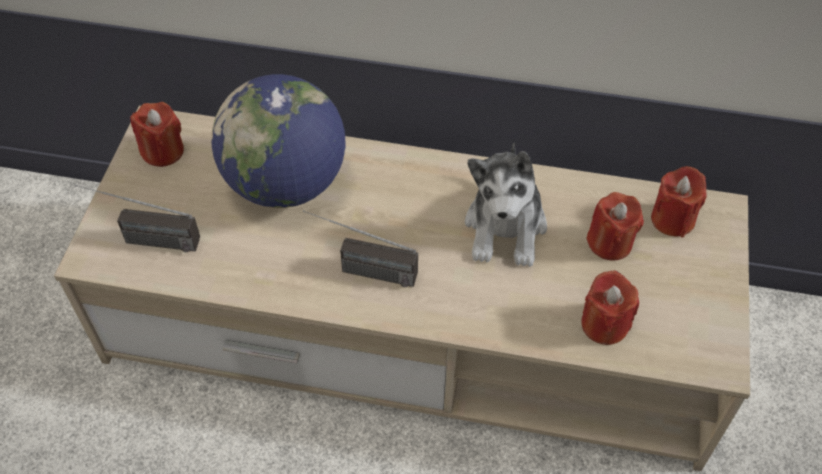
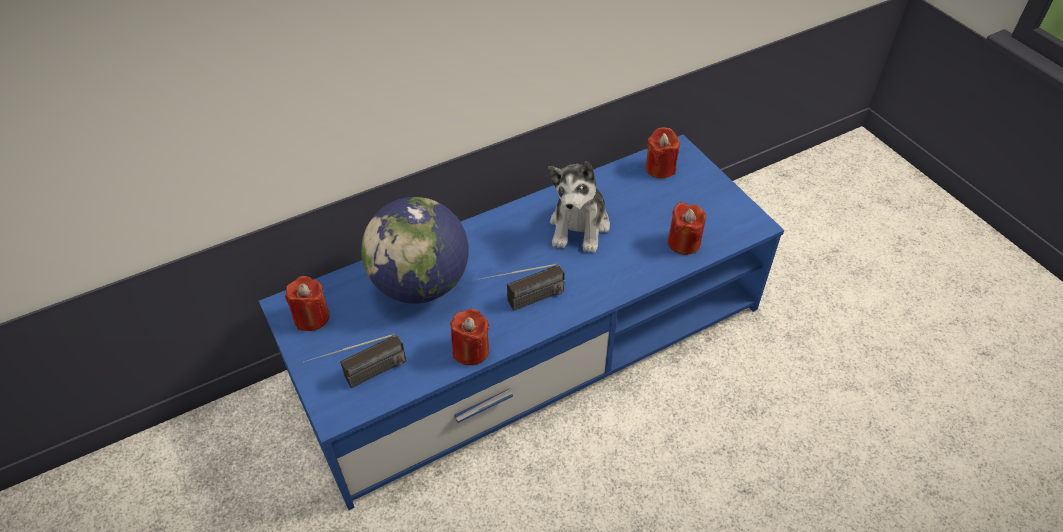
camera: 40 degrees left, 5 degrees down
(413, 324) = (532, 341): beige tv stand -> blue tv stand
(506, 227) = (579, 226): plush toy -> plush toy turned 45 degrees clockwise
(610, 242) = (642, 199): red candle -> red candle (471, 350)

